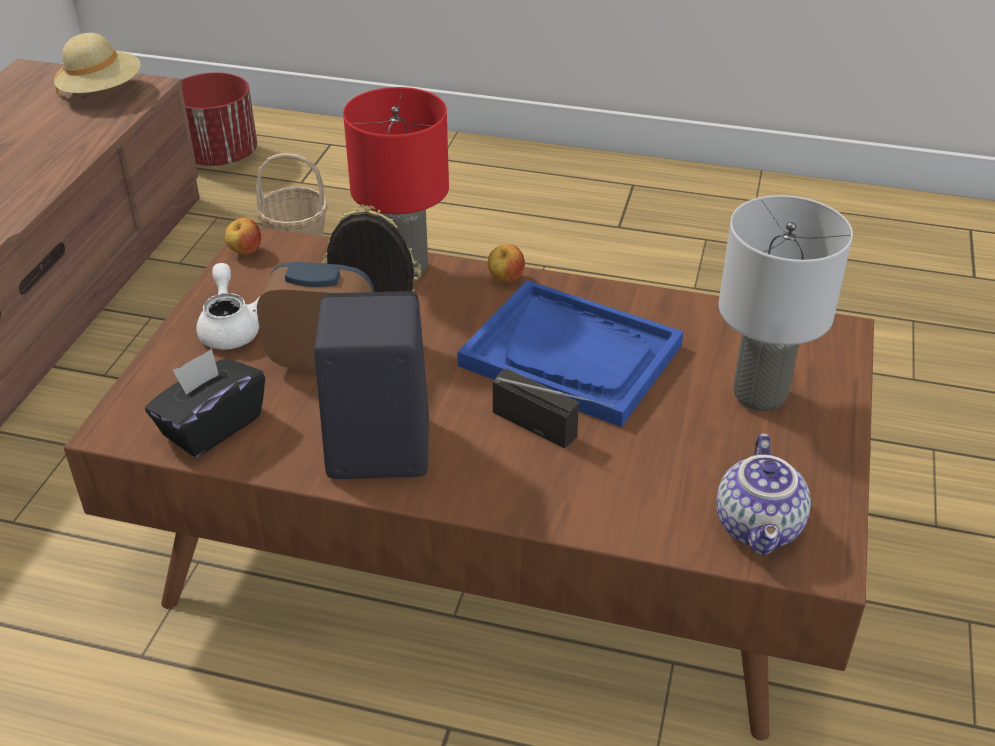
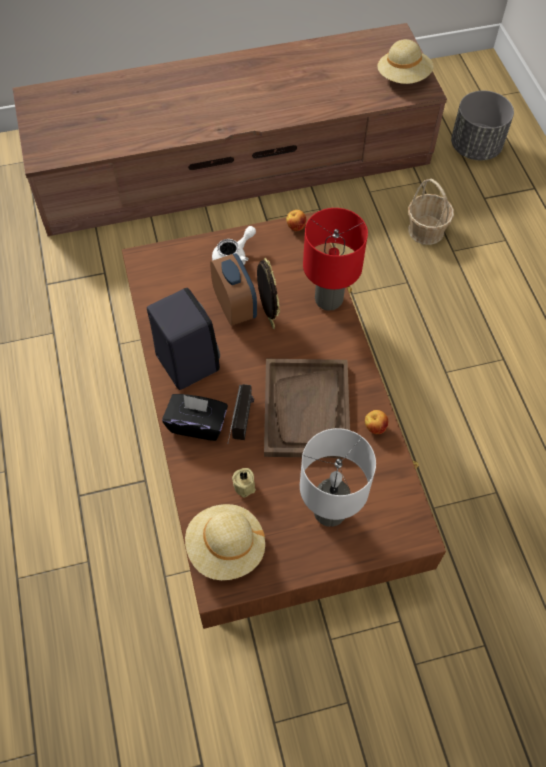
camera: 60 degrees right, 20 degrees up
(211, 426) = (163, 292): black tissue box -> black tissue box (197, 424)
(220, 157) = (475, 147): red planter -> grey planter
(505, 279) = (352, 349): apple -> apple (374, 427)
(571, 355) = (306, 409): blue tray -> brown tray
(658, 465) = (245, 485): none -> beige candle
(760, 528) = (226, 548): teapot -> beige hat

